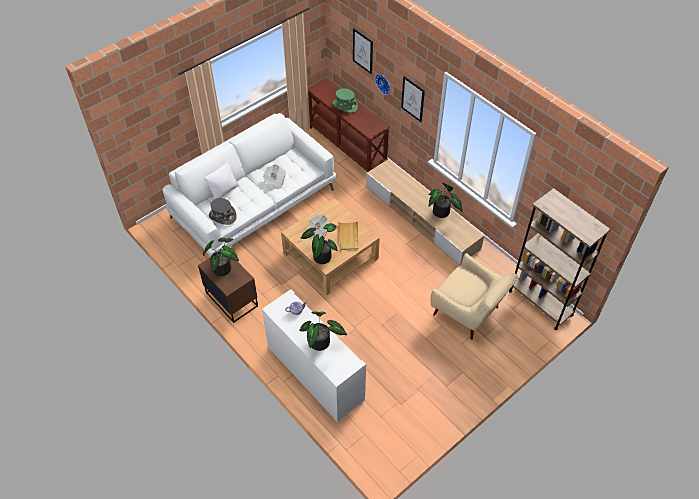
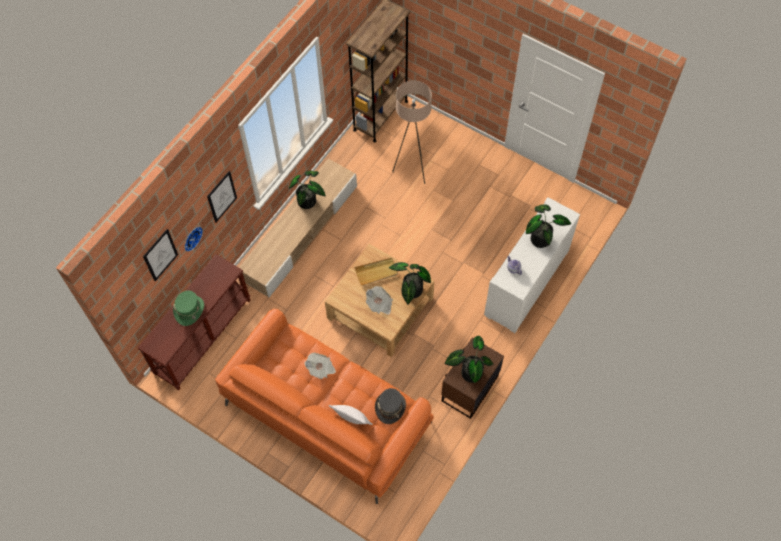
camera: 105 degrees left, 10 degrees up
(254, 203) = (326, 412): white sofa -> orange sofa
(468, 313) = (412, 170): beige armchair -> beige floor lamp

